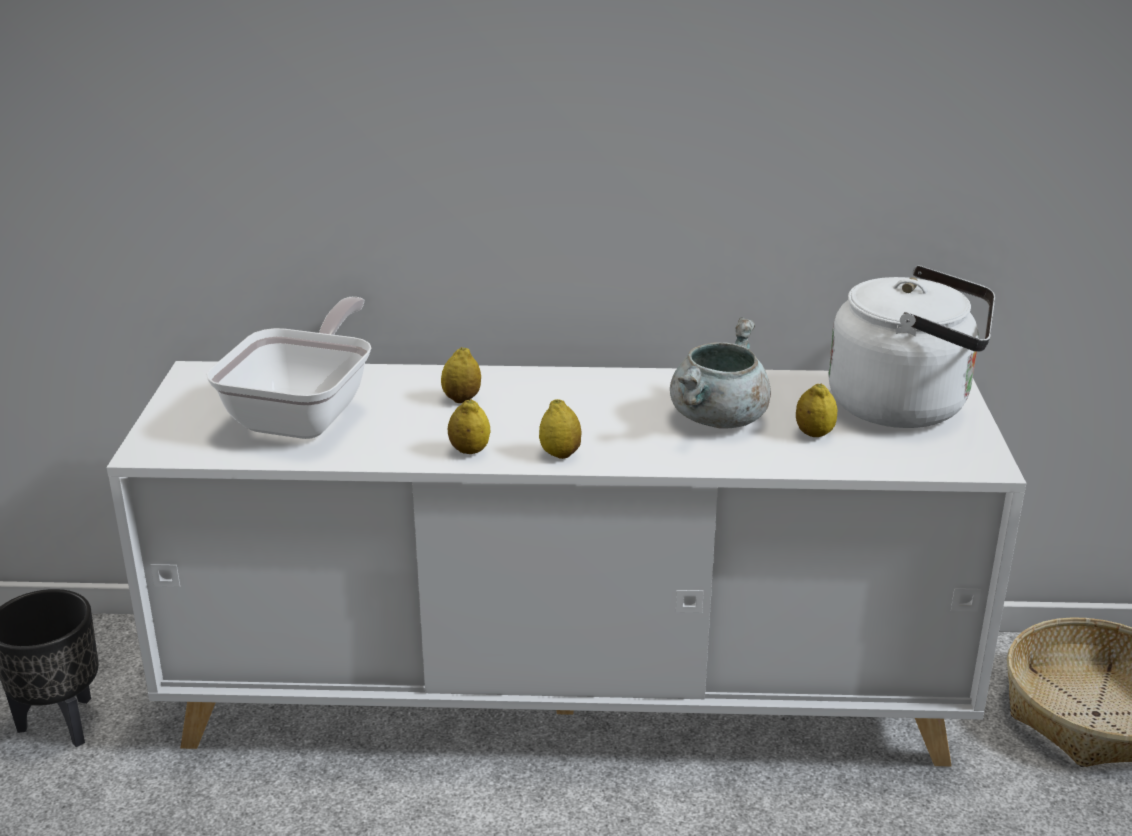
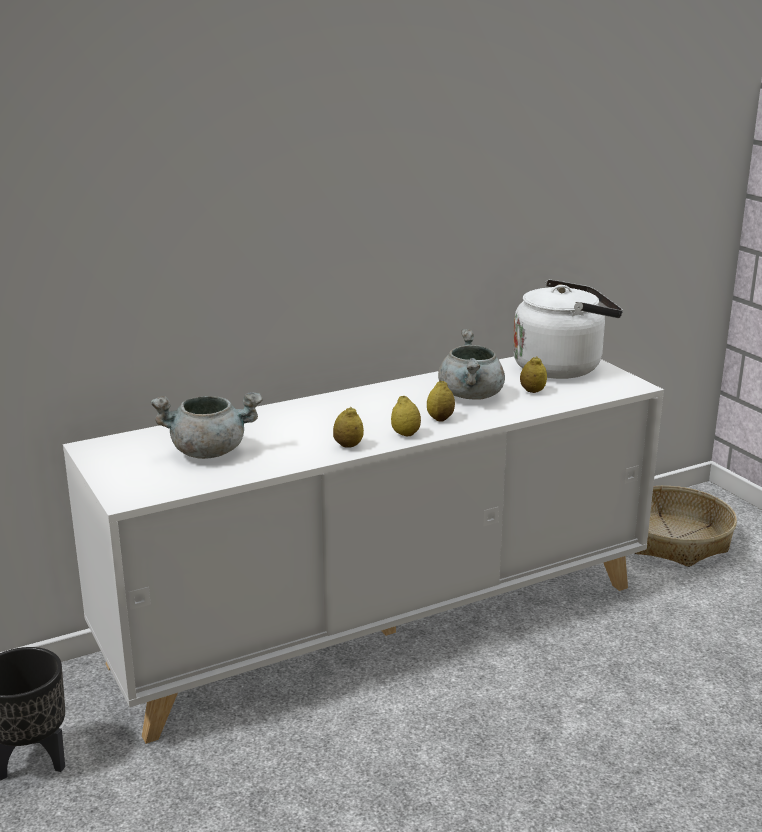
camera: 30 degrees left, 5 degrees down
(306, 413) = (209, 451): frying pan -> grey cooking pot
(461, 399) = (303, 420): lemon -> lemon (440, 419)

